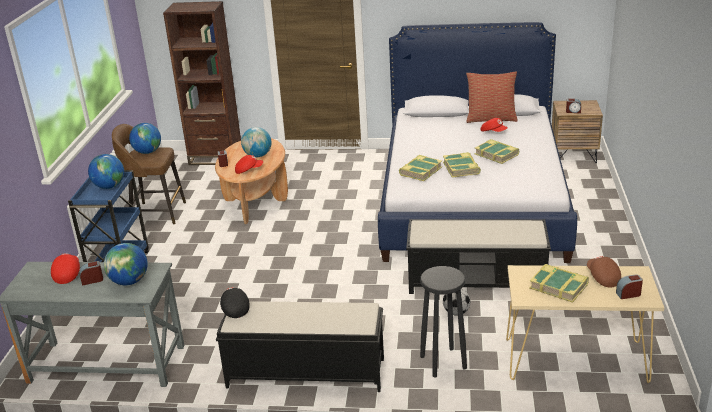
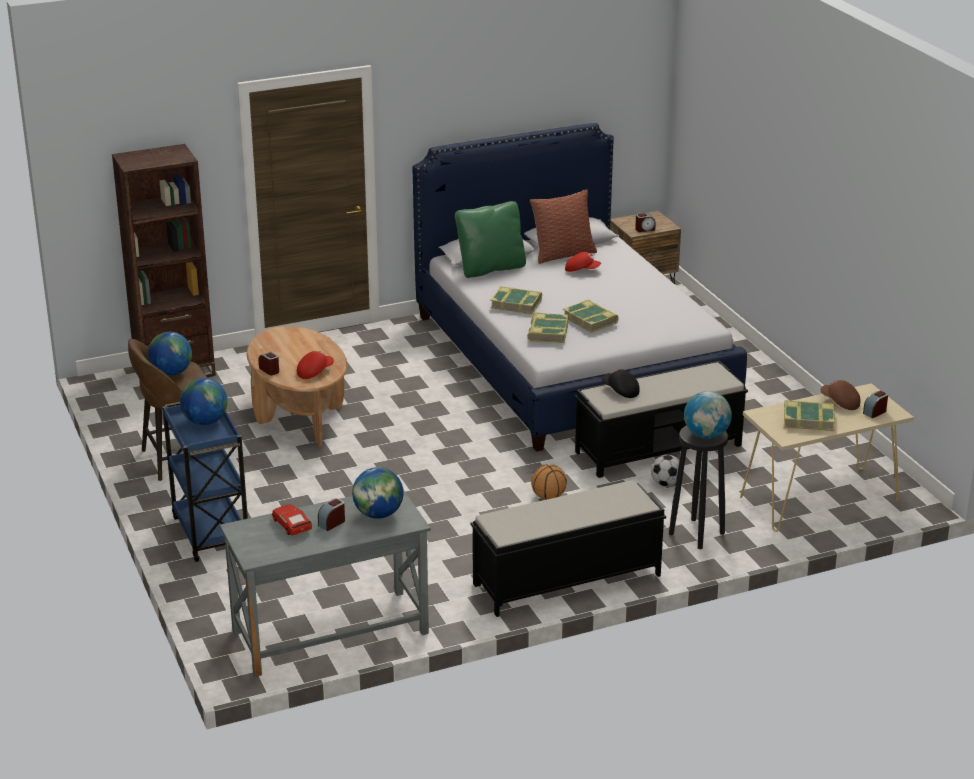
camera: 30 degrees left, 0 degrees up
(67, 274) = (291, 525): red cap -> red toy car
(234, 308) = (487, 521): black cap -> black cap (620, 391)
(258, 156) = (305, 352): globe -> globe (706, 435)
(357, 299) = (548, 497): none -> basketball
(429, 120) = (490, 268): none -> green pillow
(497, 154) = (613, 297): book -> book (516, 304)

